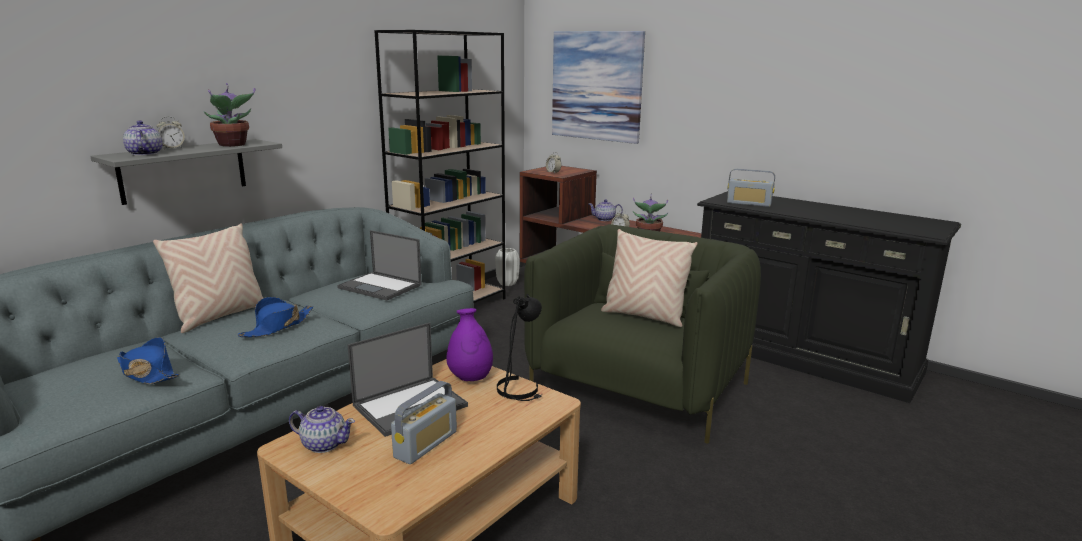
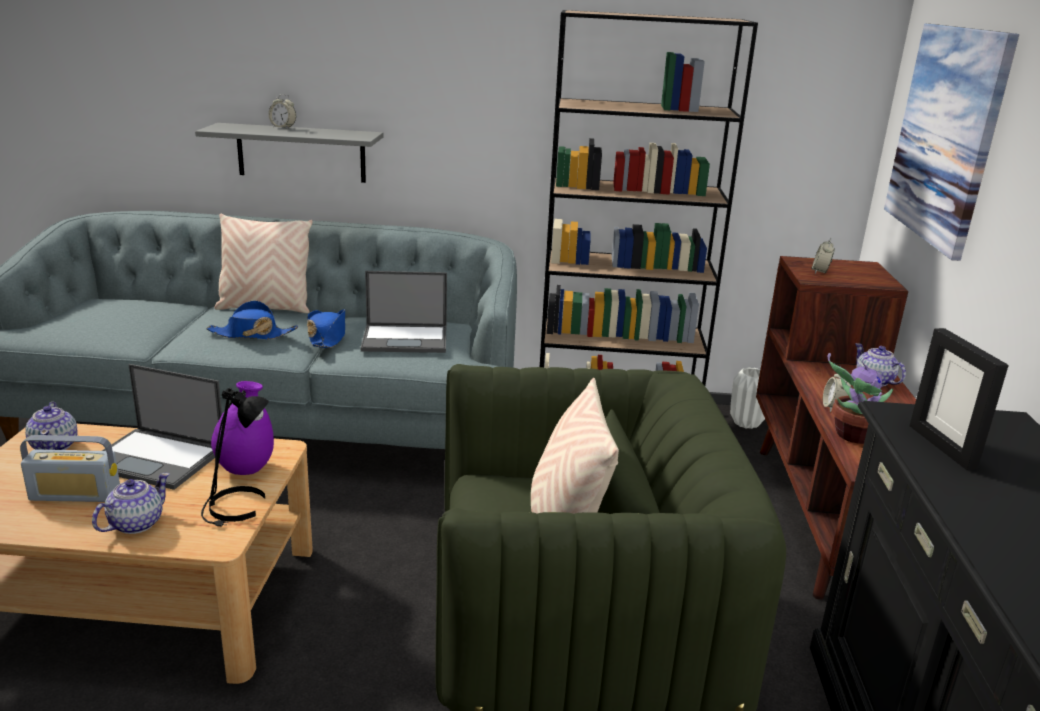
camera: 55 degrees right, 5 degrees up
(144, 154) = (242, 128): teapot -> teapot (135, 524)
(147, 373) = (118, 328): blue hat -> blue hat (327, 337)
(232, 145) = (330, 134): potted plant -> none
(381, 286) = (406, 339): laptop -> laptop turned 90 degrees counterclockwise
(749, 203) = (943, 446): radio -> picture frame

